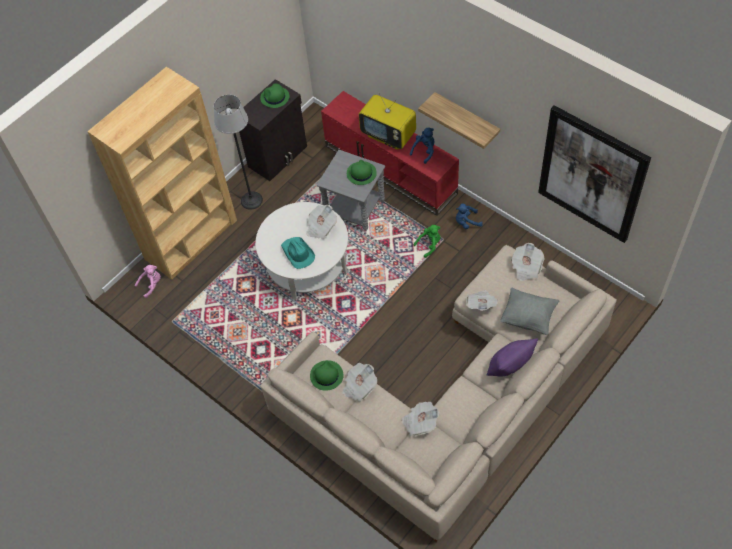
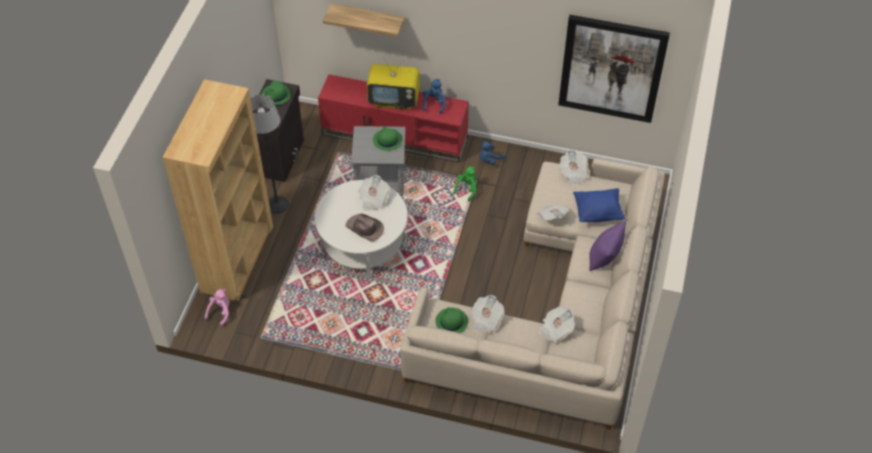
camera: 30 degrees left, 5 degrees down
(298, 253) = (365, 228): turquoise hat -> brown hat
(466, 118) = (475, 57): shelf -> shelf (368, 18)
(528, 317) = (598, 212): grey pillow -> blue pillow

